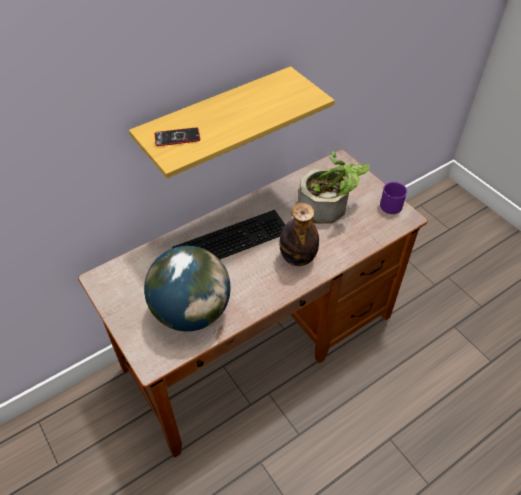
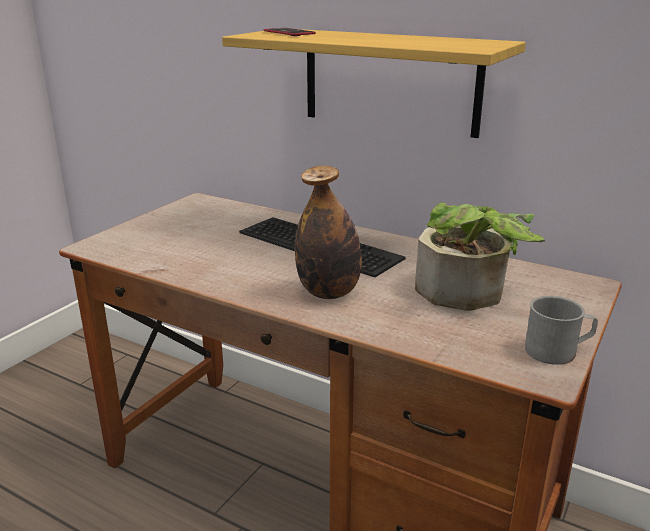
camera: 65 degrees right, 25 degrees down
(191, 312) = (178, 248): globe -> none
(391, 203) = (558, 351): purple mug -> grey mug

